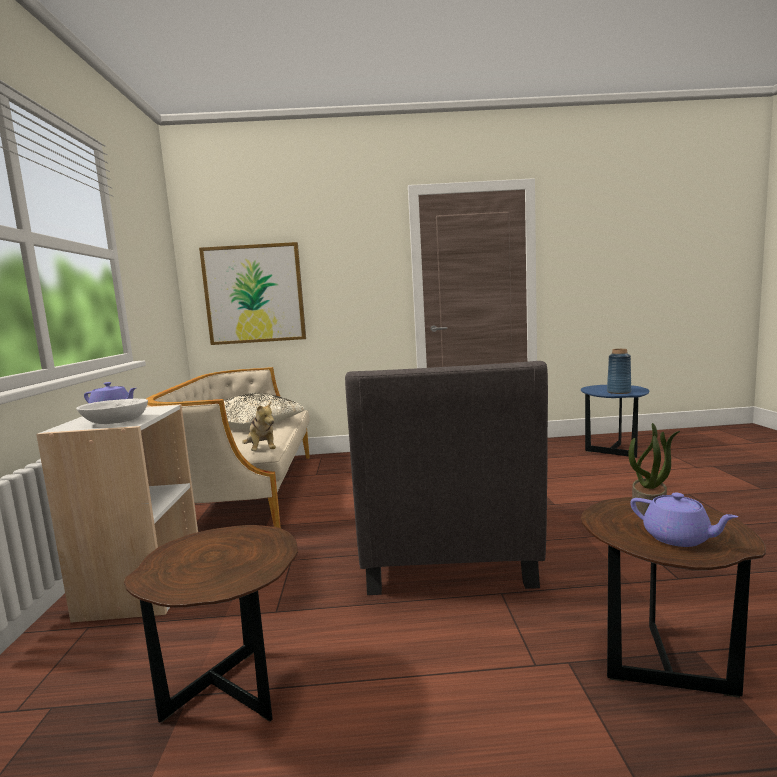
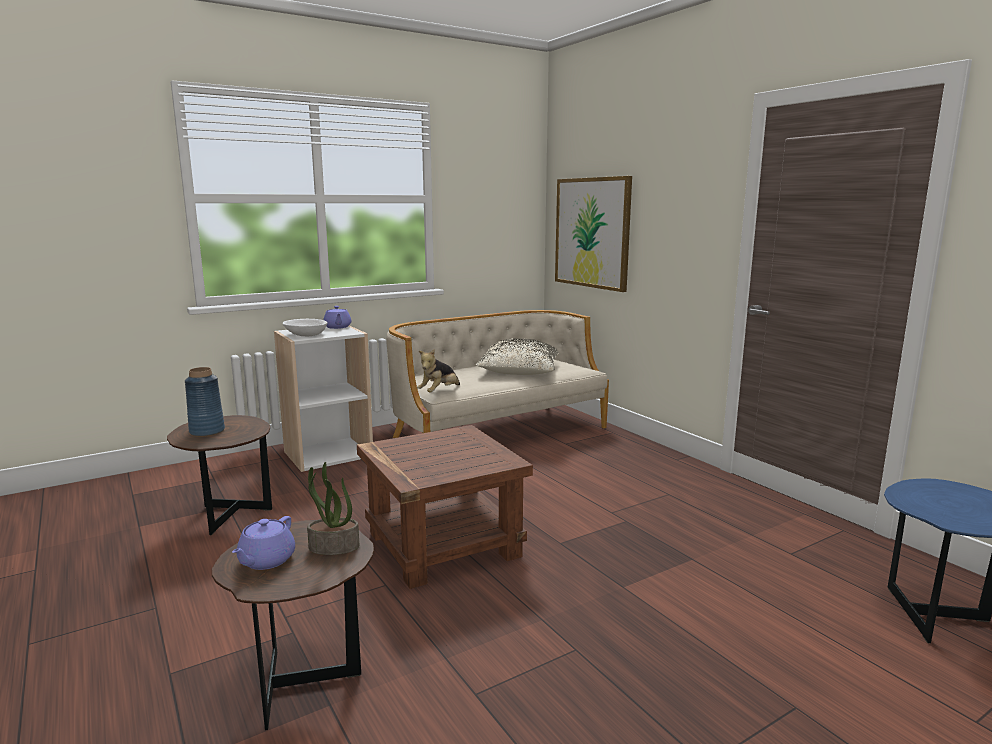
camera: 60 degrees right, 5 degrees up
(445, 554) = (441, 544): grey armchair -> brown side table
(619, 392) = (938, 509): blue vase -> blue vase (207, 431)

